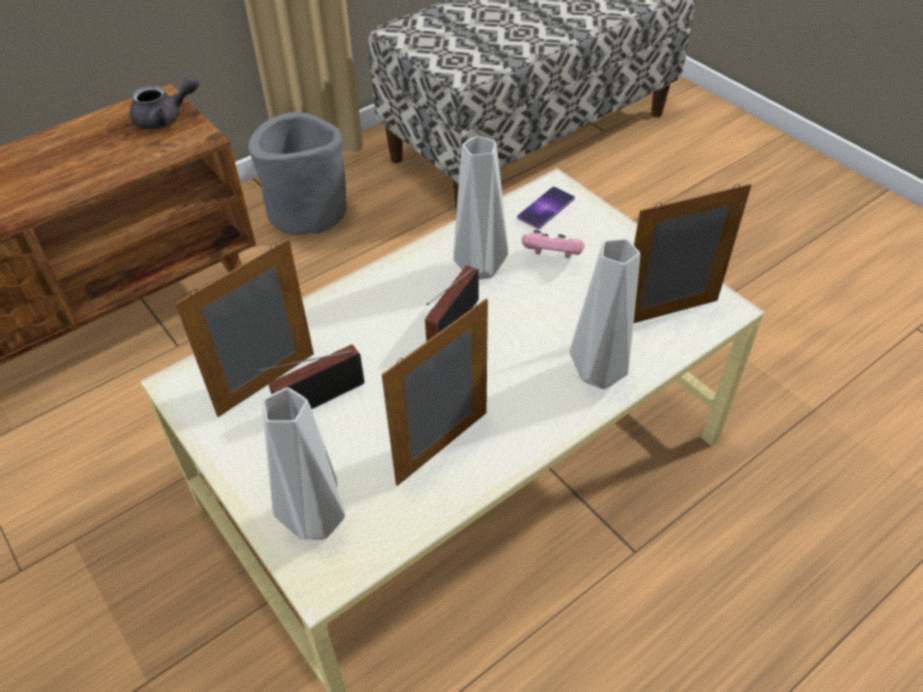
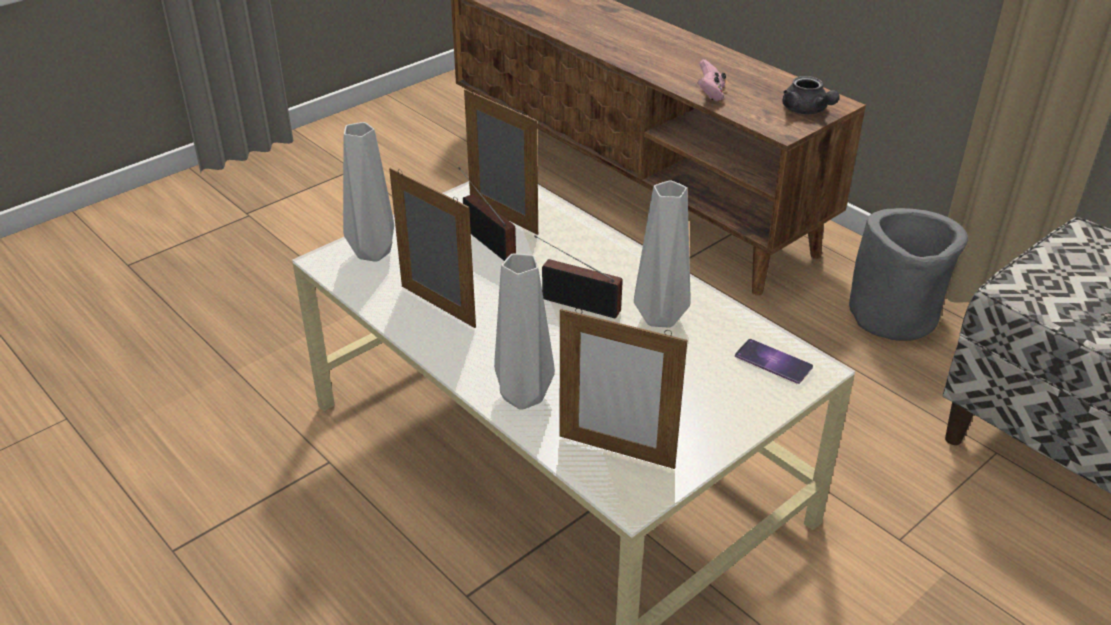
camera: 85 degrees right, 10 degrees down
(552, 257) = (690, 366): pink game controller -> pink game controller (710, 94)
(669, 313) = (616, 451): picture frame -> picture frame turned 135 degrees clockwise

